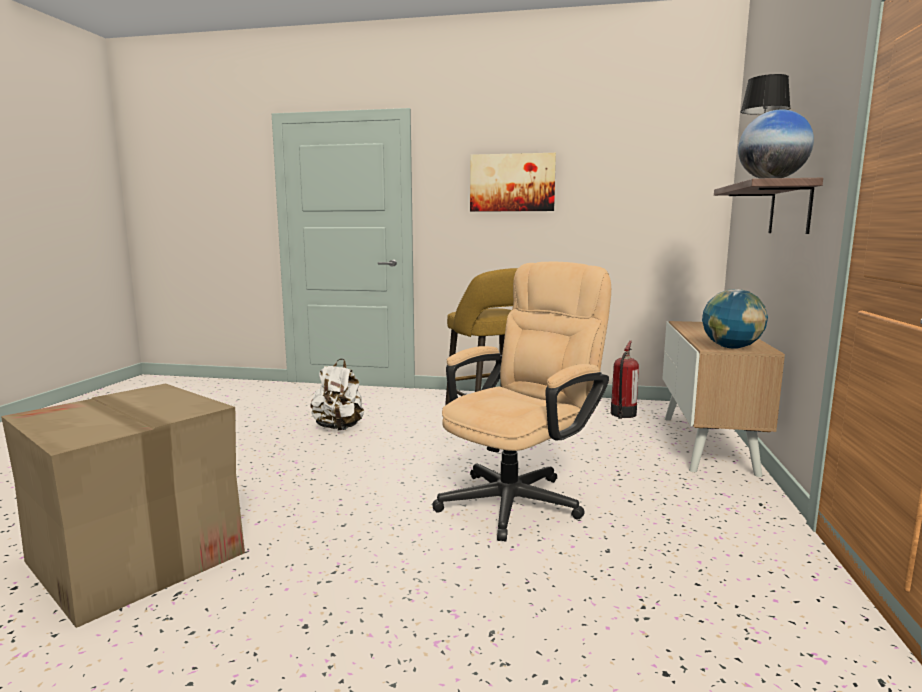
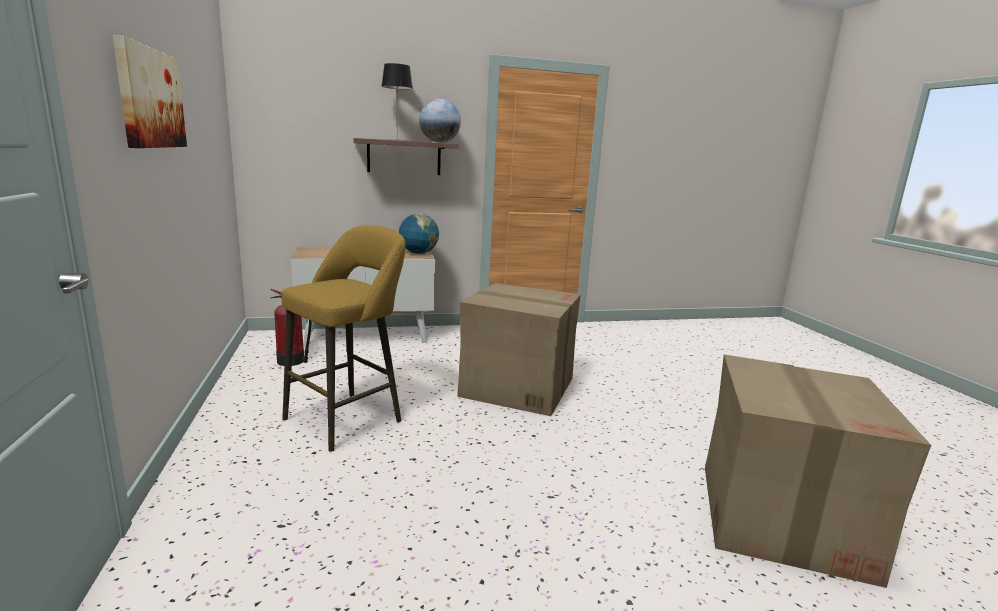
camera: 115 degrees left, 5 degrees up
(339, 428) = (405, 531): white backpack -> none
(520, 498) = (516, 386): beige office chair -> cardboard box

